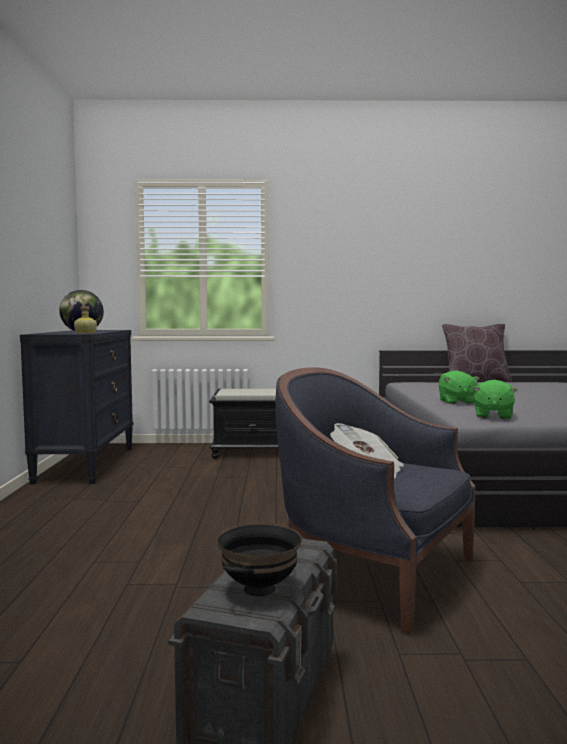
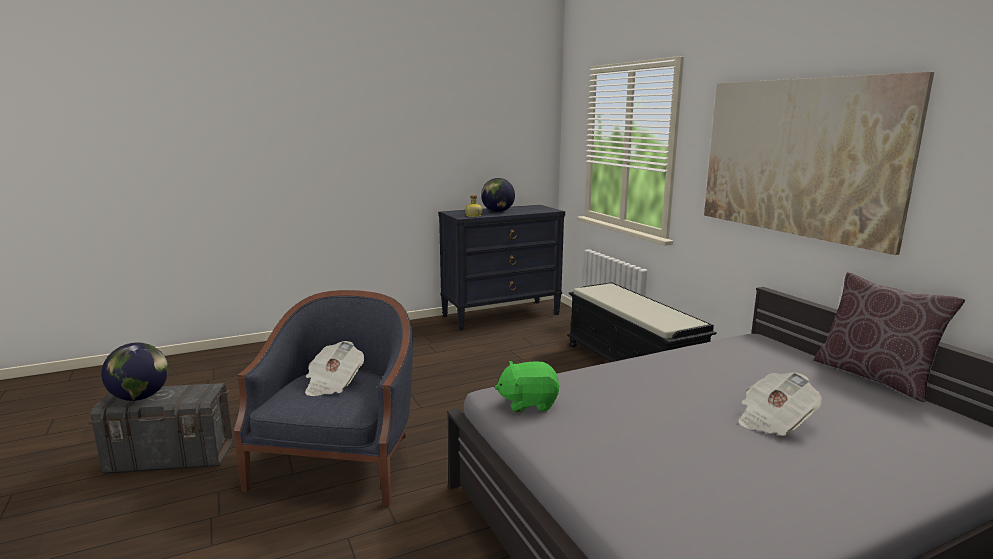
camera: 65 degrees right, 10 degrees up
(259, 588) = (140, 397): black bowl -> globe
(390, 256) = (798, 157): none -> picture
(456, 402) = (616, 379): green plush toy -> none
(531, 394) = (773, 421): none -> newspaper

